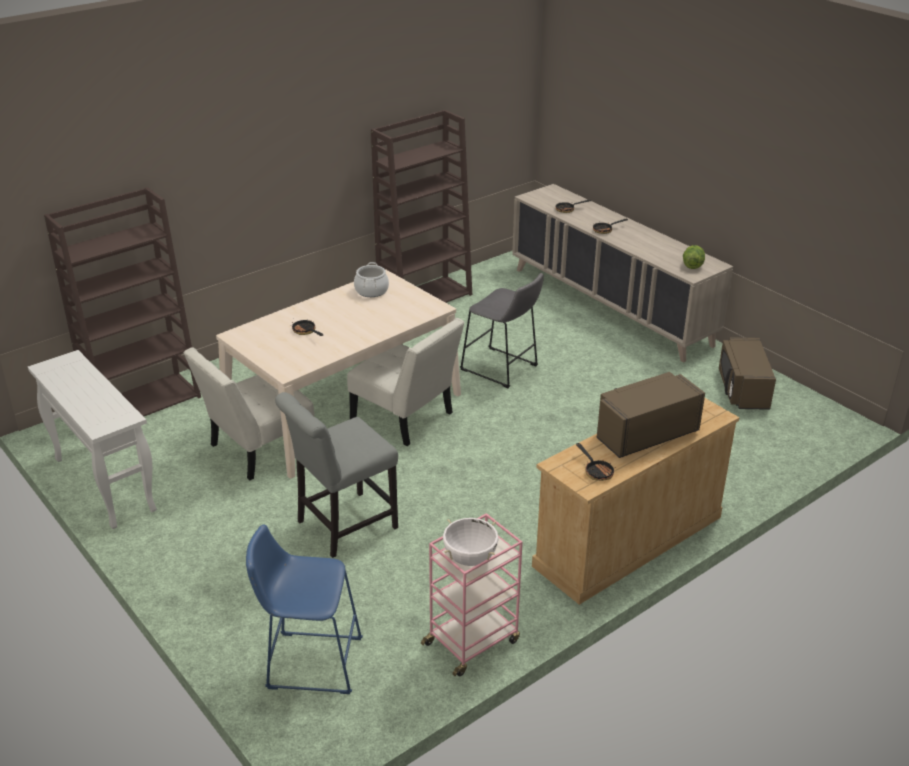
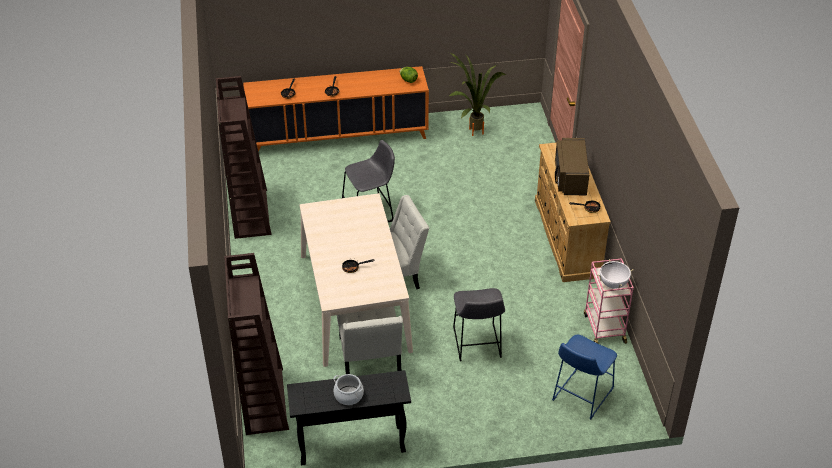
camera: 60 degrees left, 10 degrees up
(103, 484) = (350, 446): white console table -> black console table
(342, 526) = (477, 345): grey chair -> grey stool
(371, 291) = (324, 220): cooking pot -> cooking pot (348, 395)
(610, 306) = (338, 136): beige cabinet -> orange cabinet
(742, 390) = (471, 131): brown microwave -> potted plant

